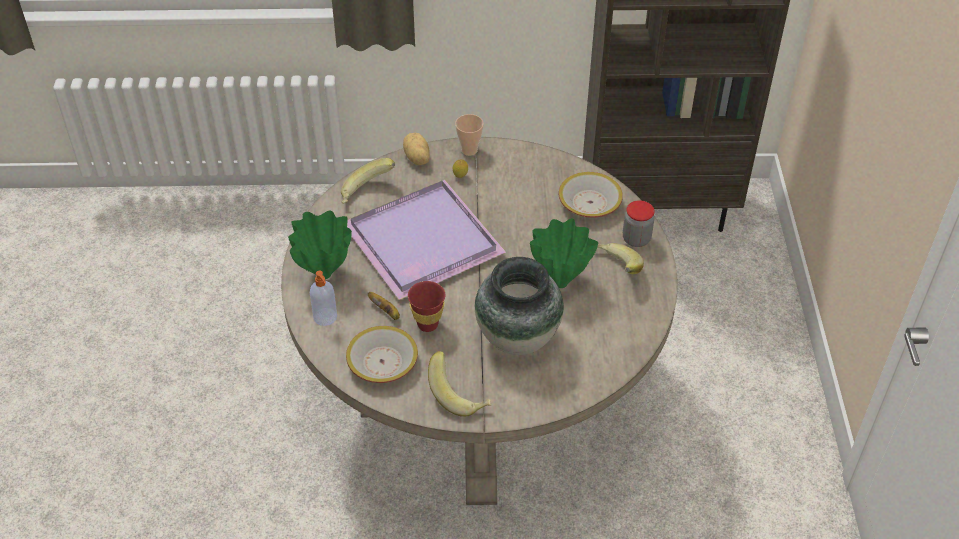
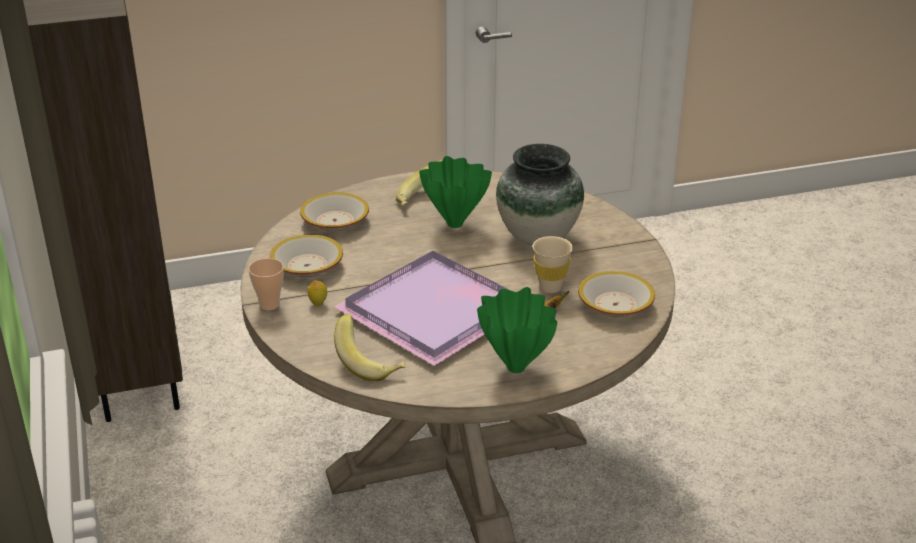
camera: 105 degrees left, 15 degrees down
(325, 317) = (579, 352): soap dispenser -> none
(416, 158) = (295, 339): potato -> none
(427, 324) = (550, 287): red cup -> beige cup
(459, 395) = (625, 256): banana -> none
(519, 177) = (307, 266): none -> bowl
(636, 239) = (377, 193): jar -> none

